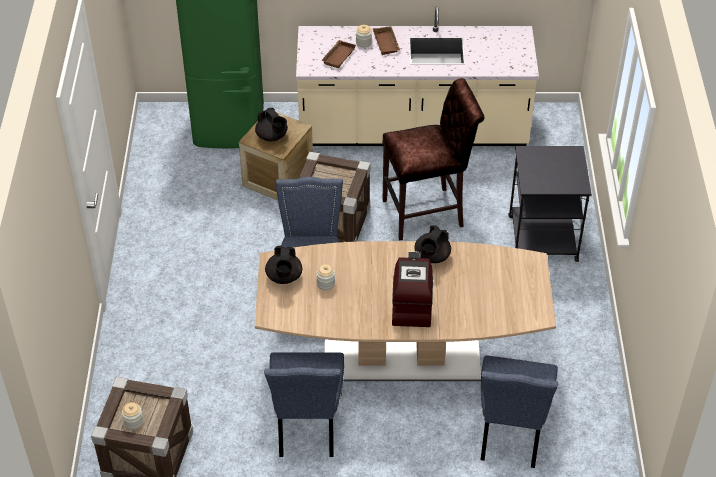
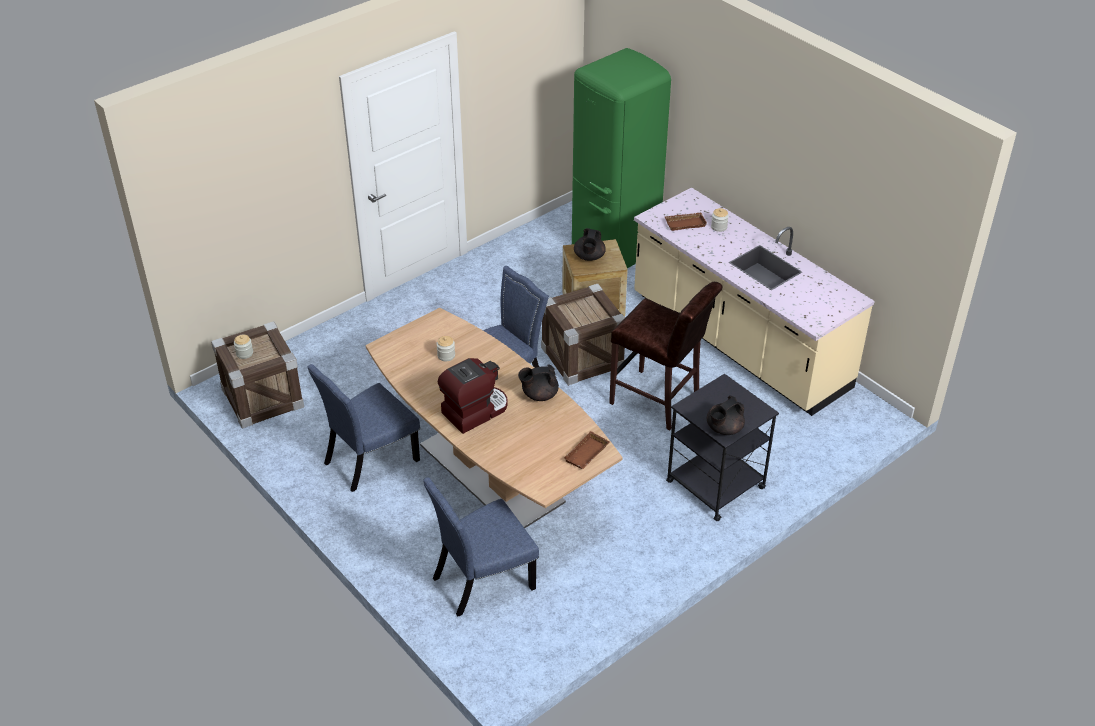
camera: 50 degrees right, 5 degrees down
(284, 277) = (428, 332): black teapot -> black teapot (723, 429)
(387, 43) = (736, 238): brown tray -> brown tray (587, 455)

